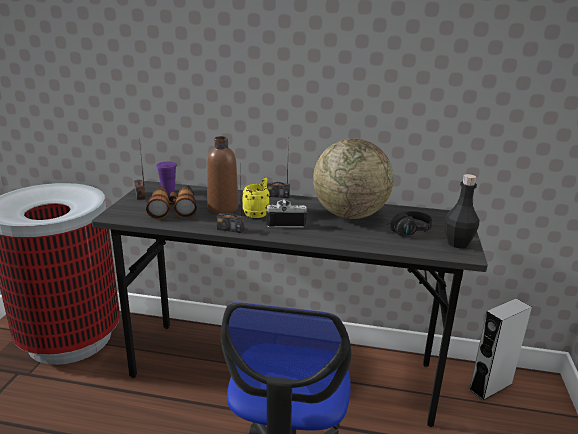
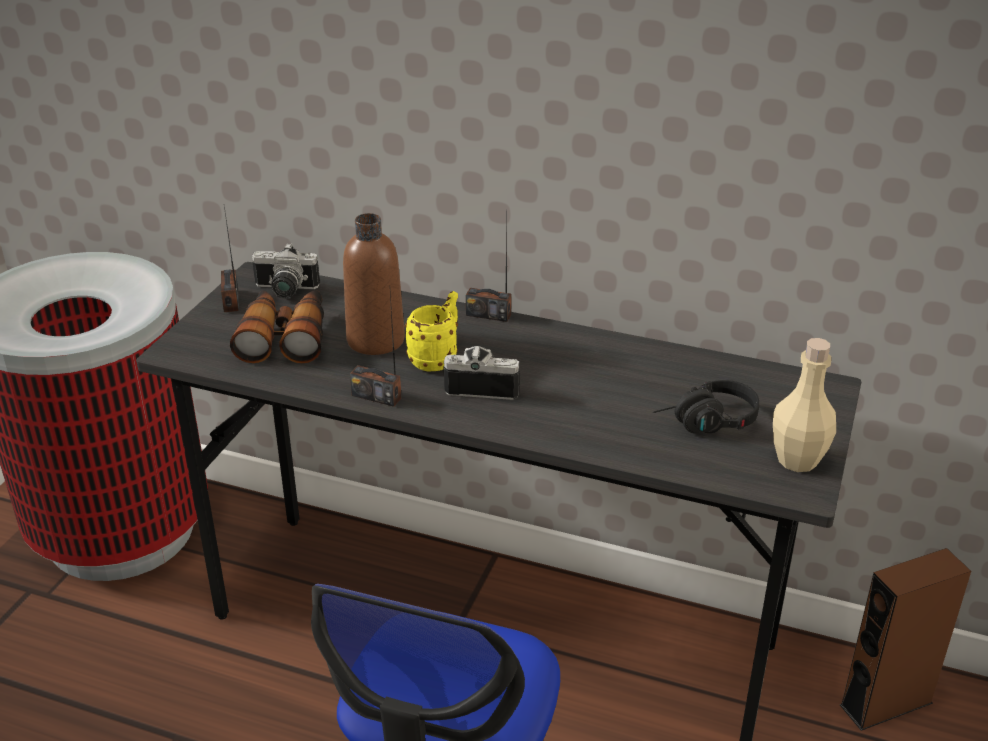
camera: 10 degrees right, 10 degrees up
(168, 190) = (284, 291): purple cup -> camera
(349, 215) = (612, 373): globe -> none
(457, 243) = (797, 460): black bottle -> beige bottle
(490, 386) = (886, 704): grey speaker -> brown speaker

